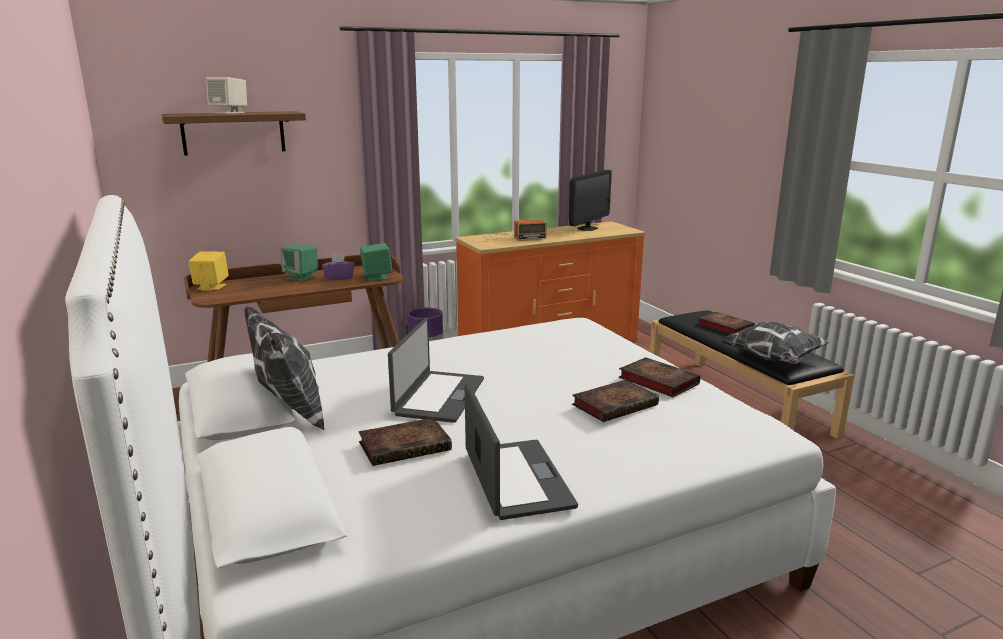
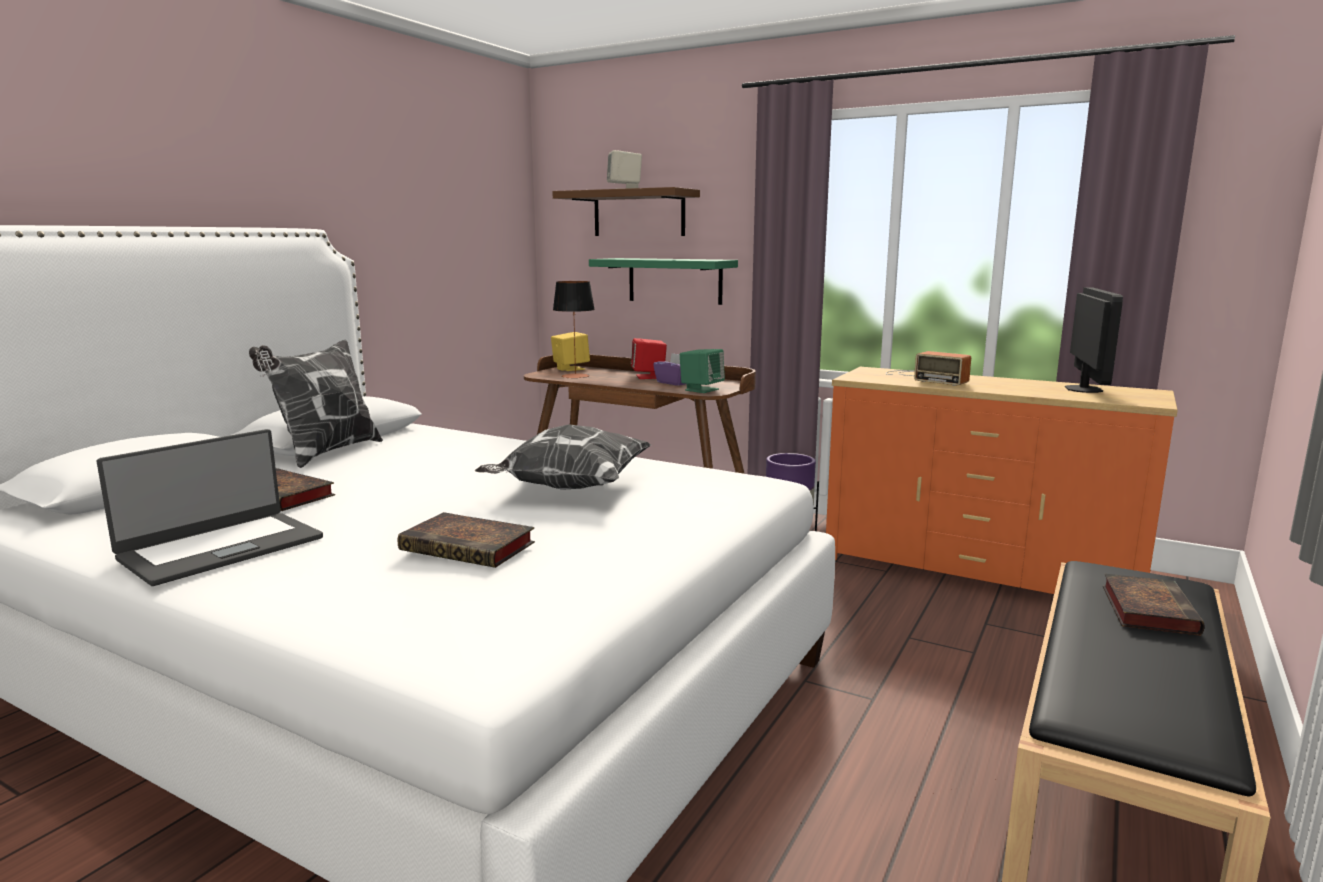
camera: 55 degrees right, 5 degrees down
(245, 292) = (575, 376): none -> table lamp
(279, 190) = (675, 280): none -> green shelf
(301, 277) = (648, 376): green speaker -> red speaker
(438, 396) = (417, 480): laptop -> none
(587, 228) = (1083, 389): monitor -> monitor turned 75 degrees counterclockwise
(656, 381) = (599, 556): book -> none
(773, 360) = (1085, 686): pillow -> pillow (568, 489)

